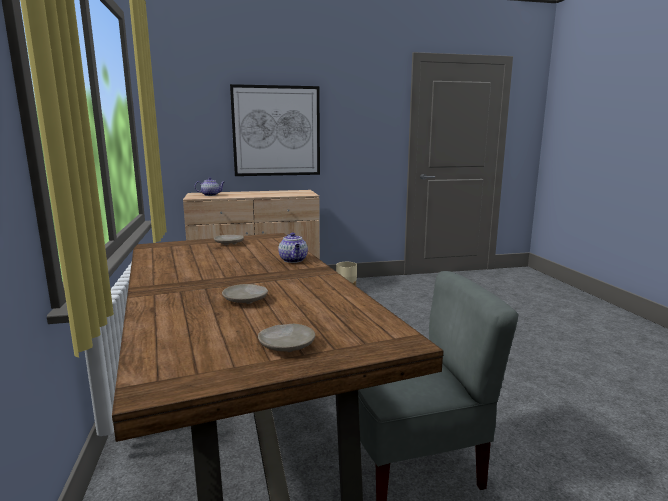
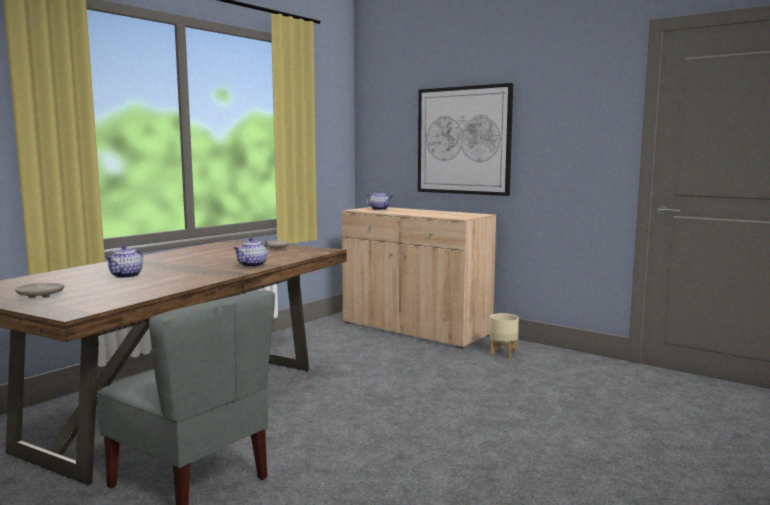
camera: 50 degrees right, 5 degrees down
(246, 300) = (126, 276): beige plate -> teapot

